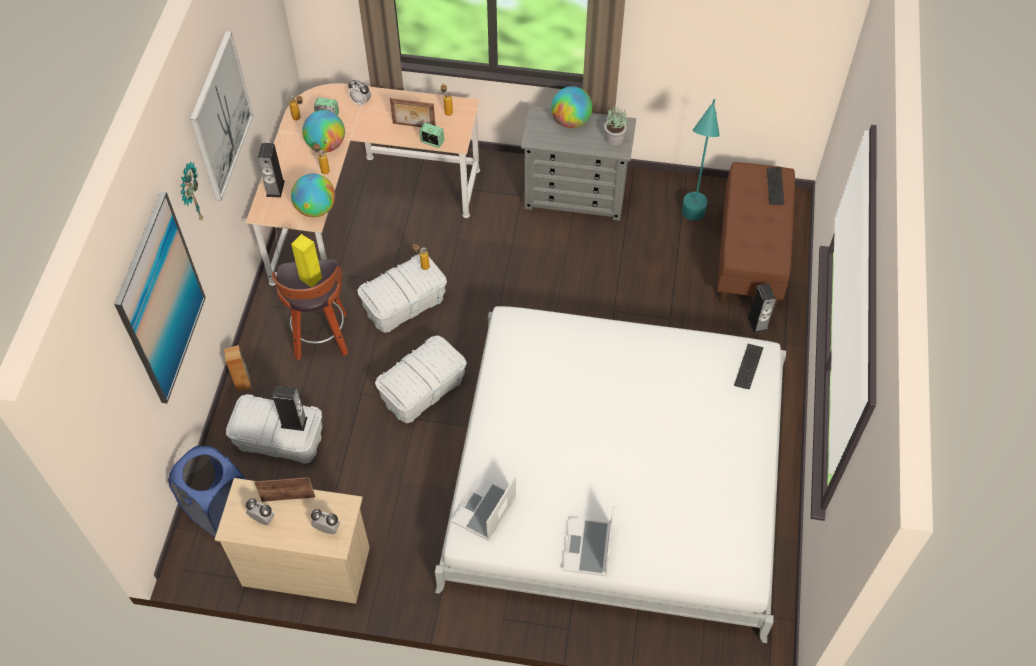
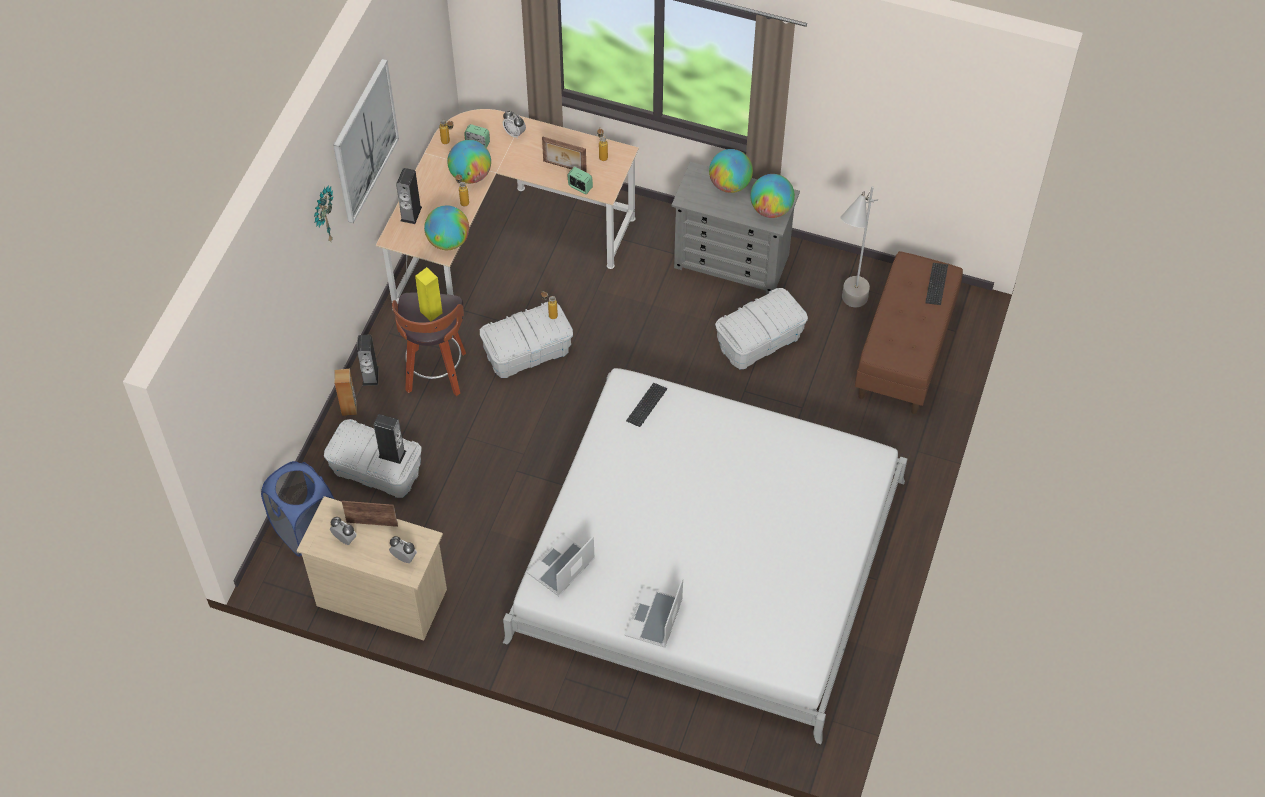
camera: 10 degrees right, 0 degrees up
(161, 300) = (280, 314): picture -> none
(423, 390) = (529, 442): white storage box -> white storage box (759, 340)
(614, 138) = (771, 209): potted plant -> globe
(690, 226) = (847, 313): turquoise floor lamp -> grey floor lamp
(748, 367) = (858, 468): keyboard -> keyboard (646, 405)
(757, 323) = (893, 427): speaker -> speaker (370, 376)

